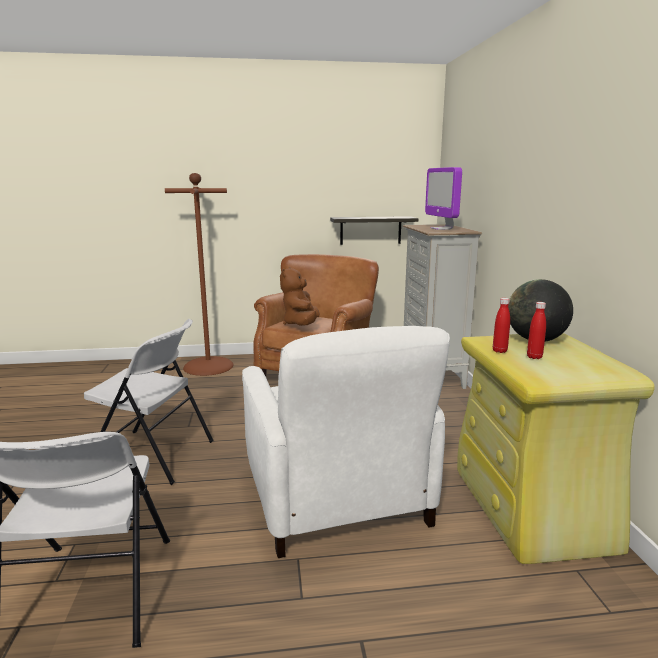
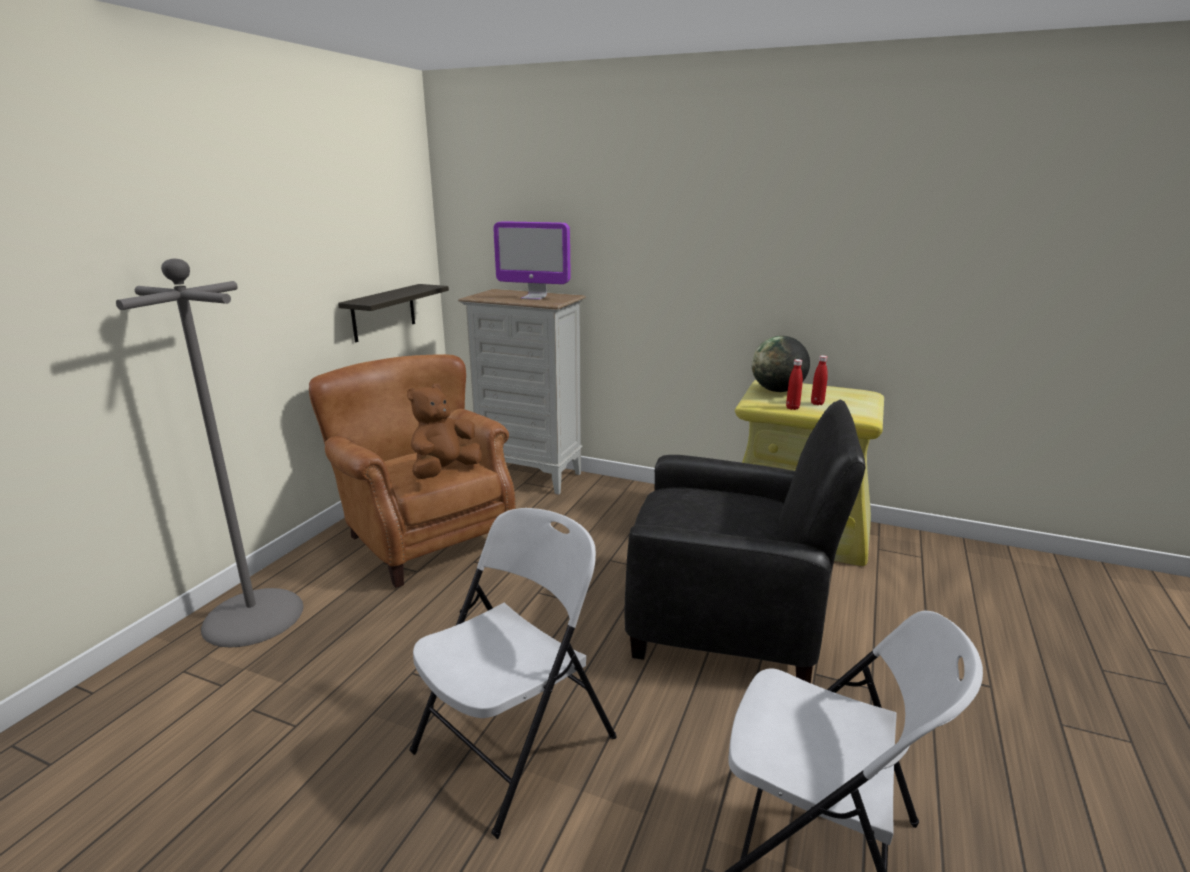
camera: 60 degrees left, 5 degrees up
(208, 366) = (253, 617): brown clothes rack -> grey clothes rack
(301, 324) = (444, 471): brown plush toy -> brown plush toy turned 90 degrees clockwise
(336, 498) = (727, 618): white armchair -> black armchair

